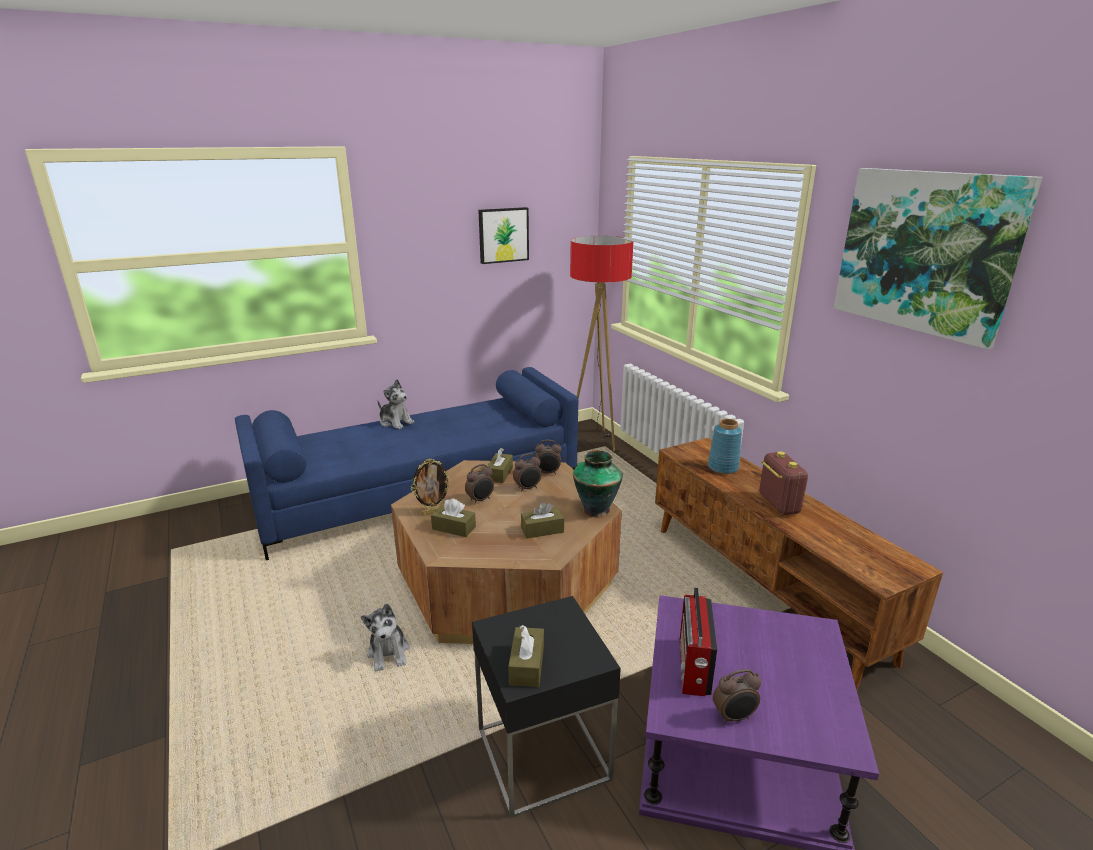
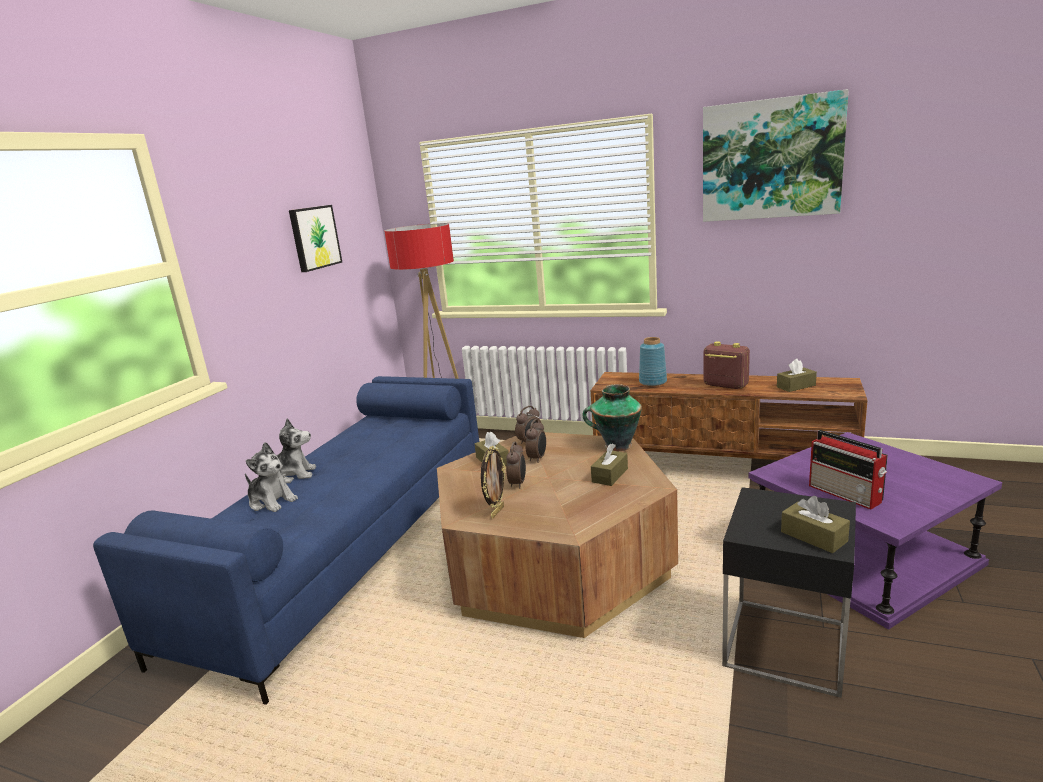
camera: 40 degrees left, 5 degrees down
(389, 652) = (555, 677): plush toy -> plush toy (272, 501)
(454, 528) = (540, 511): brown tissue box -> brown tissue box (796, 386)
(734, 717) = (913, 502): alarm clock -> none

